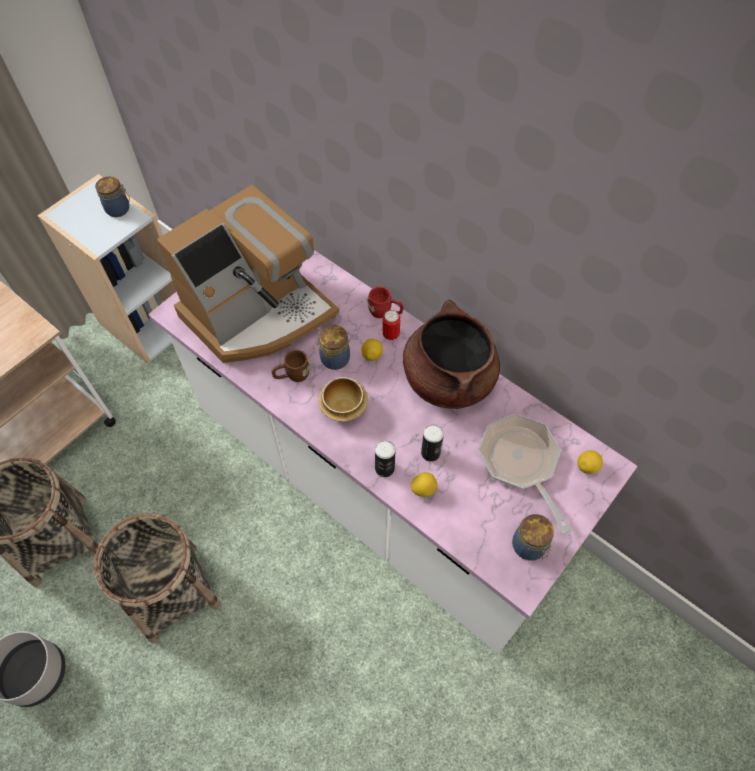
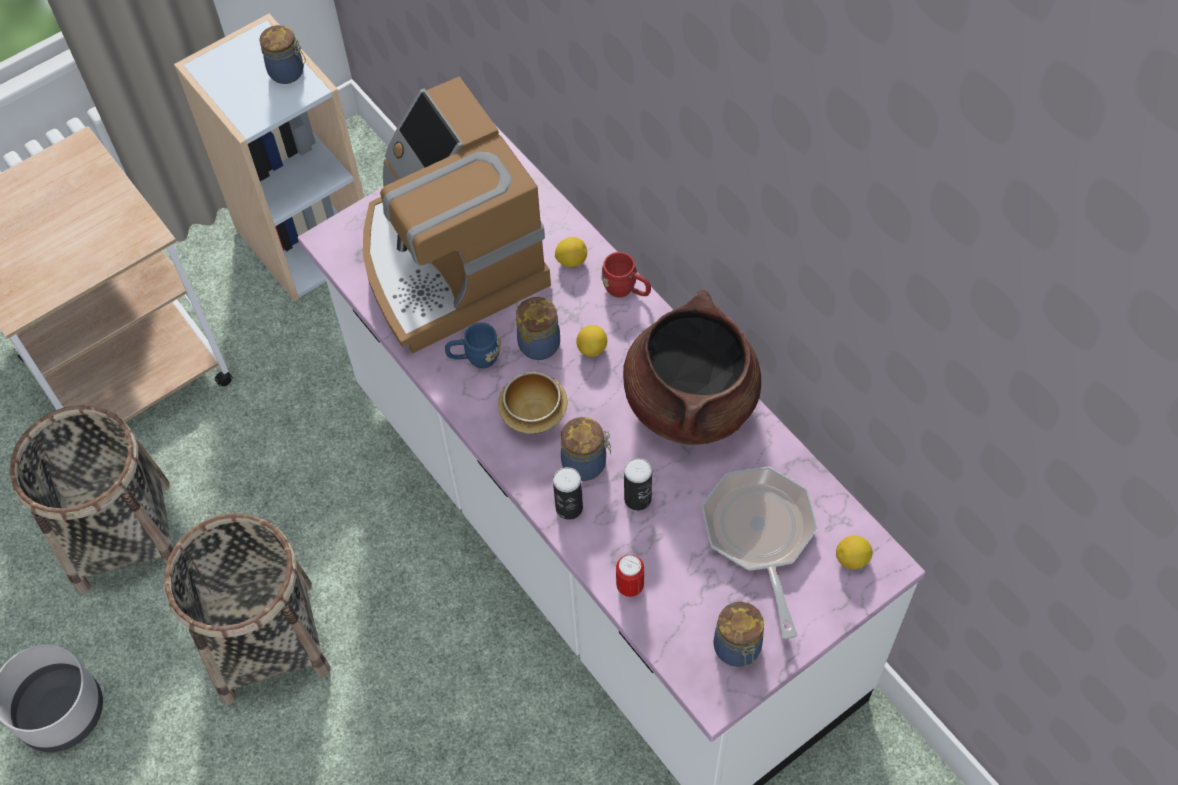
camera: 15 degrees right, 0 degrees up
(258, 314) = (447, 262): coffee machine -> coffee machine turned 90 degrees clockwise
(292, 376) = (475, 358): brown mug -> blue mug
(388, 435) = (586, 463): none -> jar
(391, 335) = (626, 324): can -> can (630, 586)
(423, 489) = (614, 545): lemon -> lemon (571, 261)

